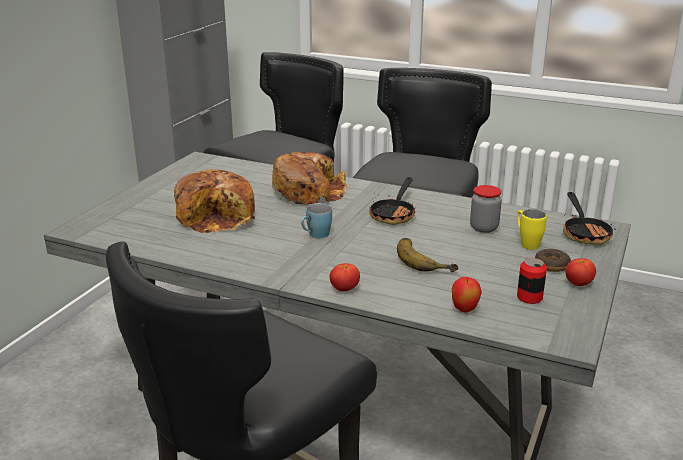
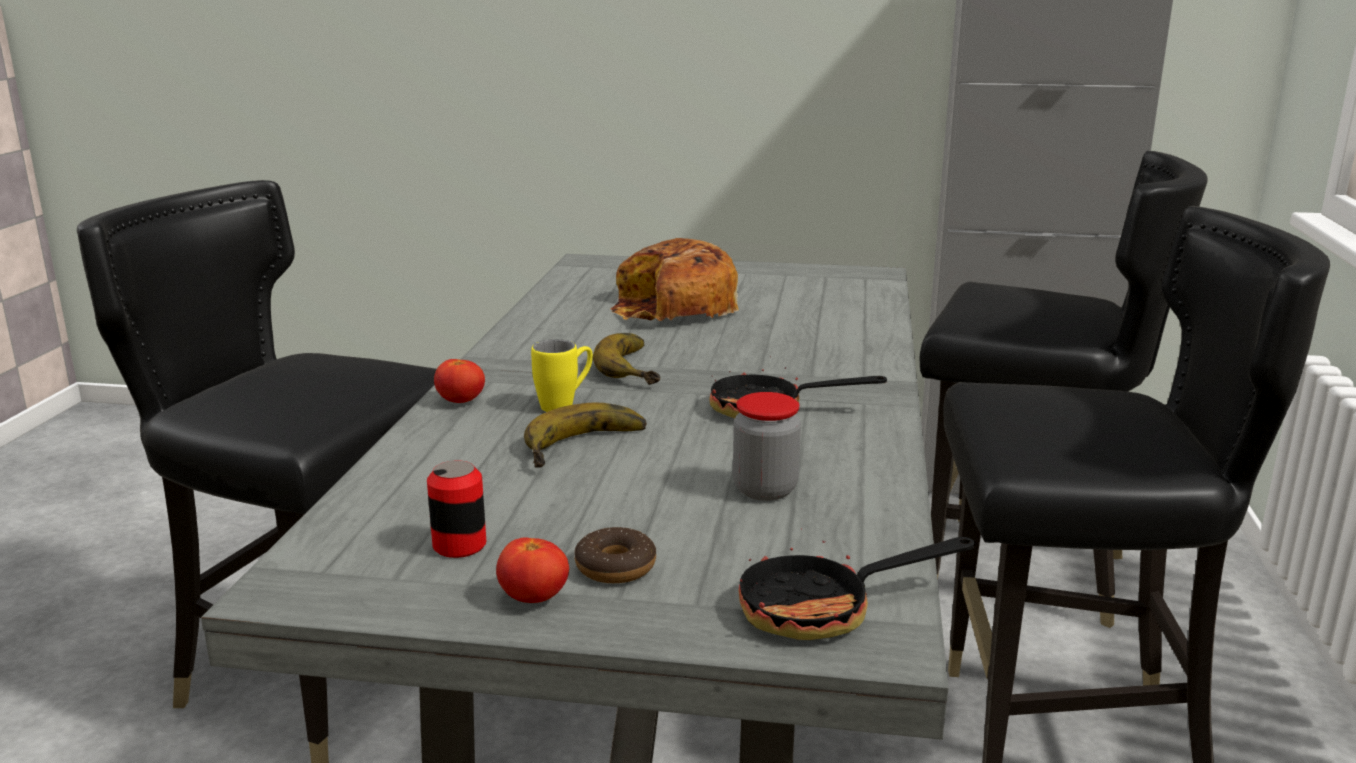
camera: 75 degrees right, 5 degrees down
(309, 191) = (816, 344): bread -> none
(315, 236) = (639, 367): blue mug -> banana
(464, 310) = (402, 489): apple -> none
(526, 243) = (714, 536): yellow mug -> yellow mug (565, 404)

